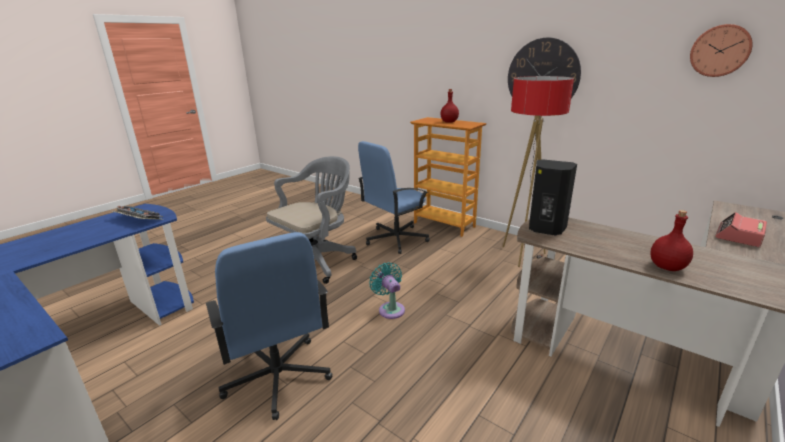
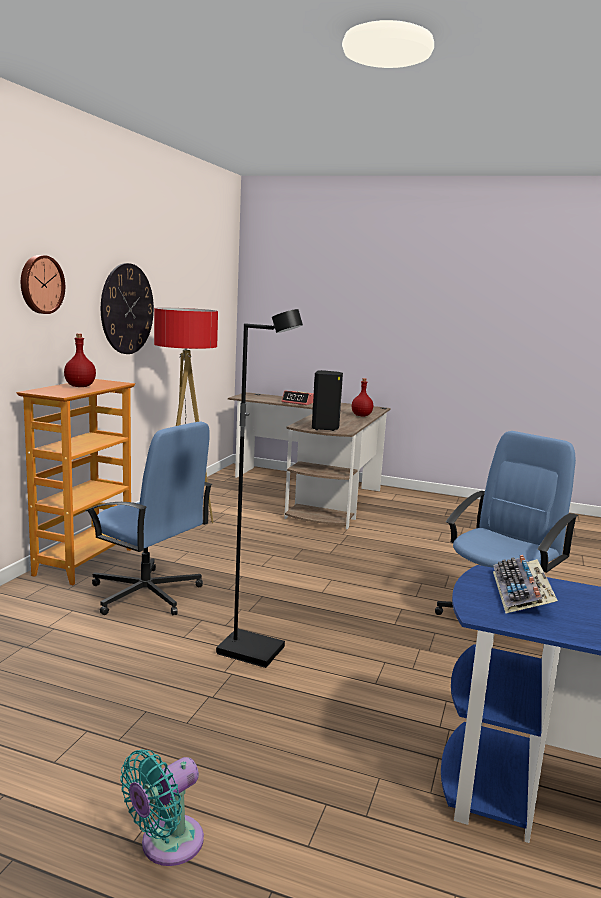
camera: 110 degrees left, 10 degrees down
(317, 261) = (252, 650): grey office chair -> black floor lamp
(390, 309) = (341, 579): turquoise fan -> turquoise fan (166, 844)
(720, 51) = (206, 284): wall clock -> wall clock (40, 284)

